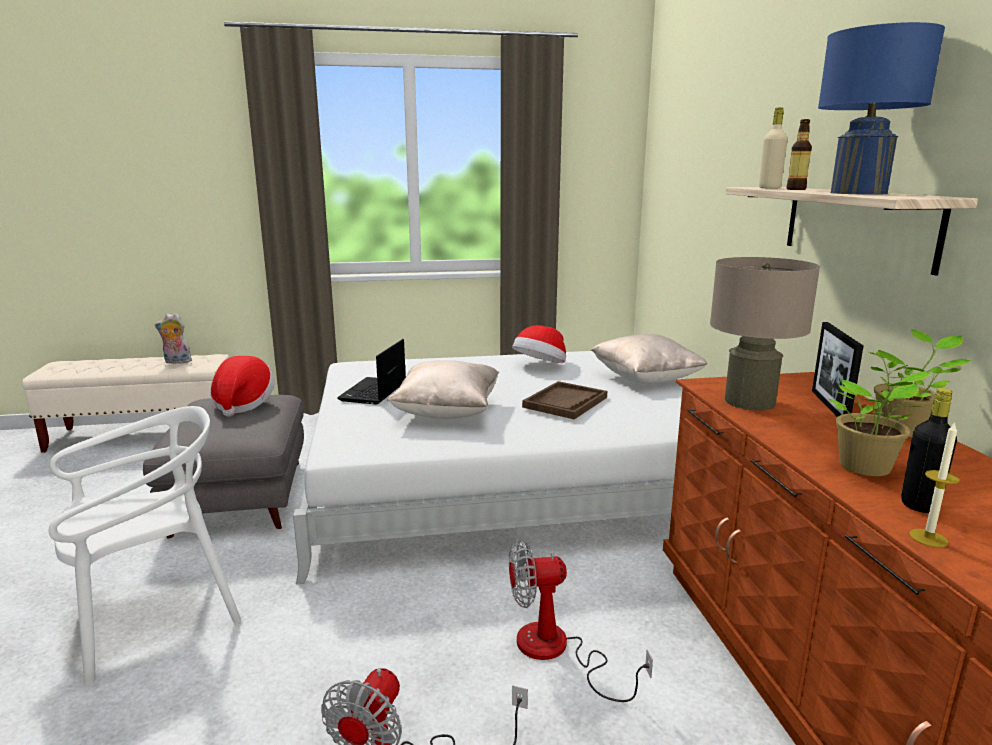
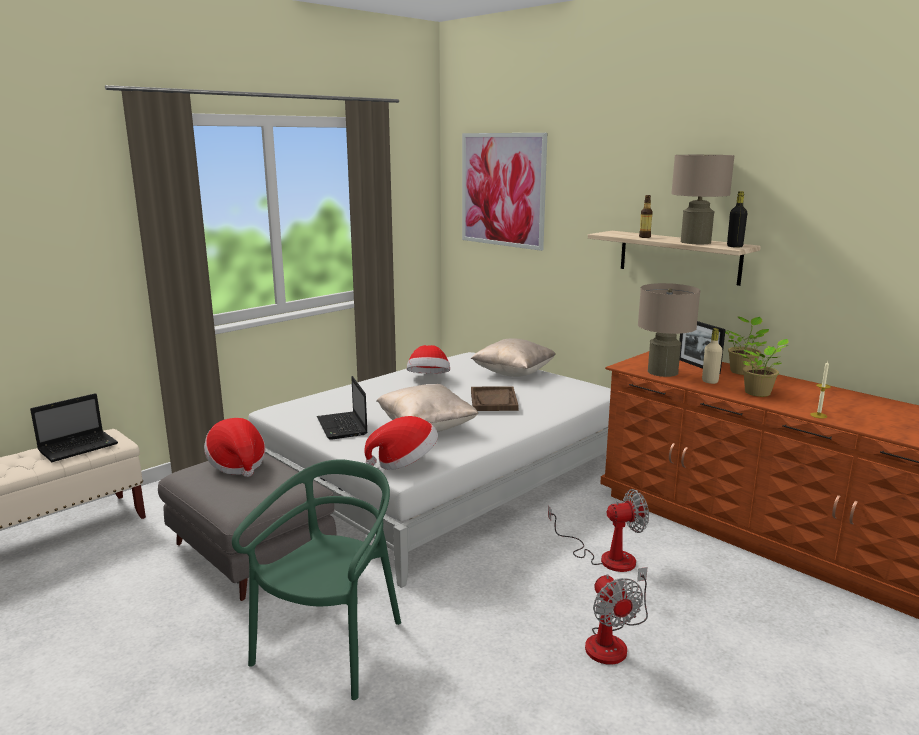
camera: 35 degrees left, 0 degrees up
(156, 617) = (331, 646): white chair -> green chair
(176, 362) = (80, 447): plush toy -> laptop
(358, 441) = (404, 463): none -> hat
(557, 651) = (606, 557): fan -> fan turned 150 degrees counterclockwise
(689, 141) = (502, 190): none -> picture
(769, 188) = (623, 235): beige bottle -> beige bottle (710, 381)
(858, 193) = (695, 242): blue table lamp -> beige table lamp
(919, 505) = (798, 403): black bottle -> black bottle (734, 246)

